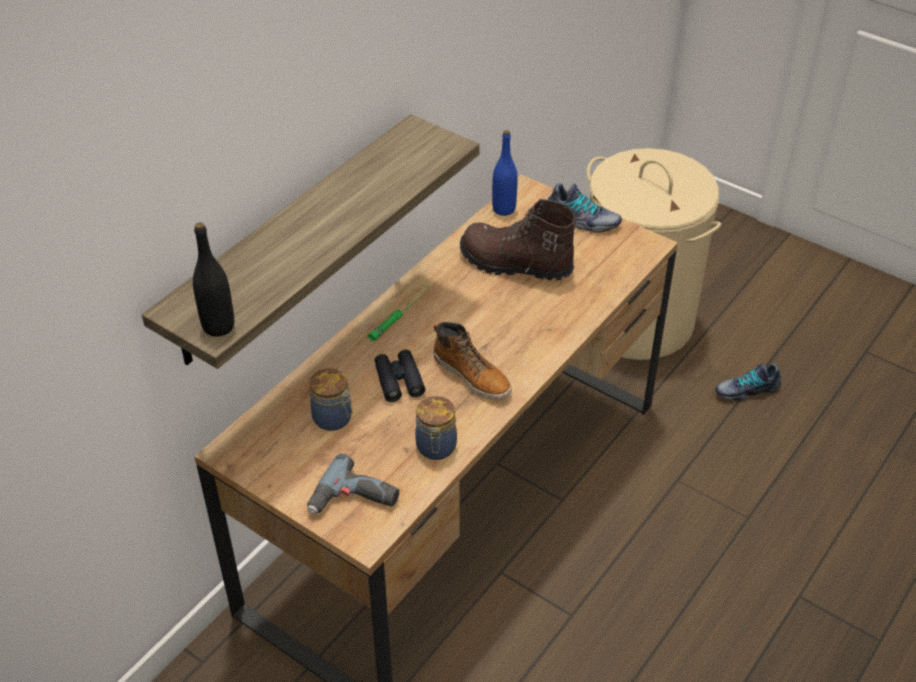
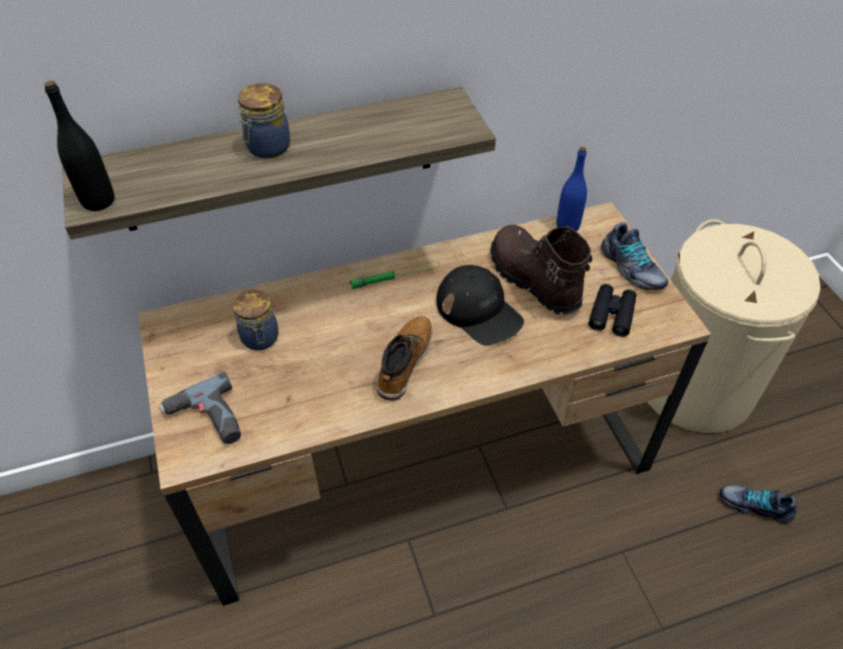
camera: 35 degrees right, 5 degrees up
(399, 380) = (340, 333): black binoculars -> black binoculars (612, 314)
(436, 448) = (312, 412): jar -> jar (267, 148)
(472, 375) = (404, 362): boot -> boot turned 150 degrees counterclockwise
(494, 308) = (479, 311): none -> black cap

